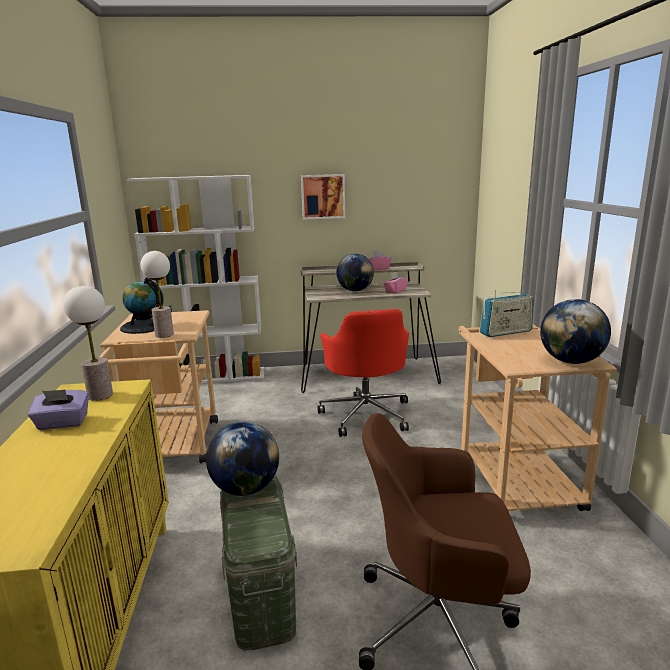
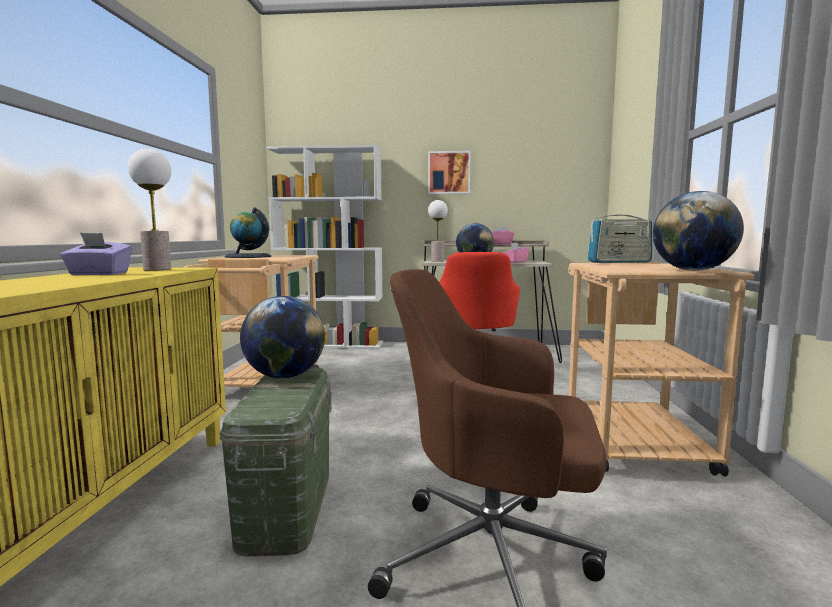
camera: 10 degrees right, 10 degrees down
(164, 334) = (260, 257): table lamp -> table lamp (437, 261)

